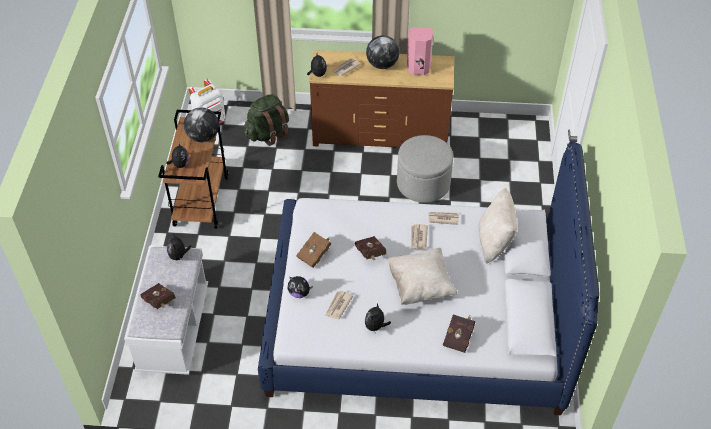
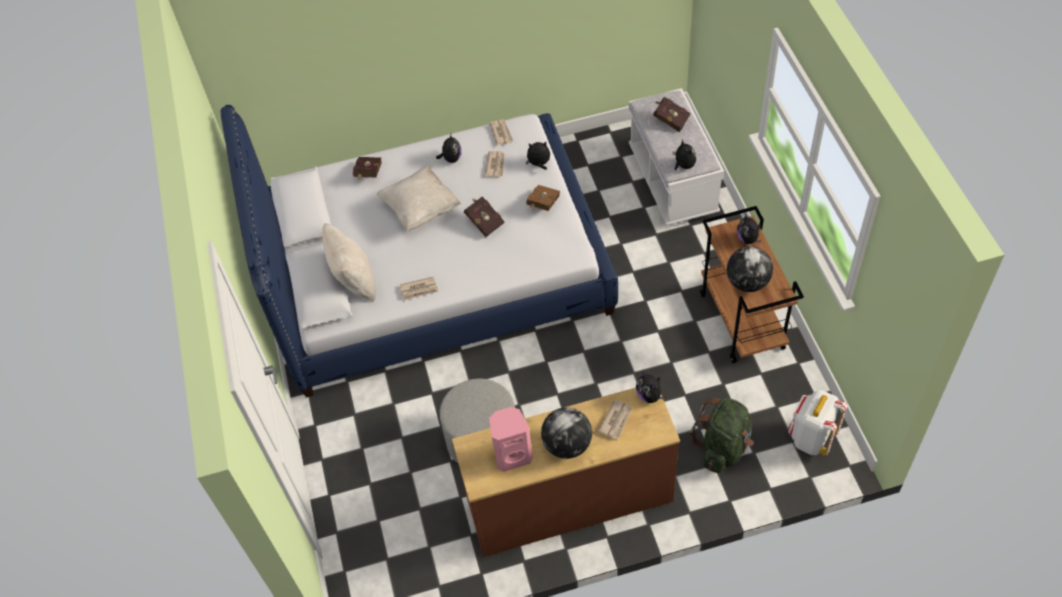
camera: 165 degrees right, 5 degrees up
(418, 238) = (439, 257): newspaper -> newspaper (501, 133)

